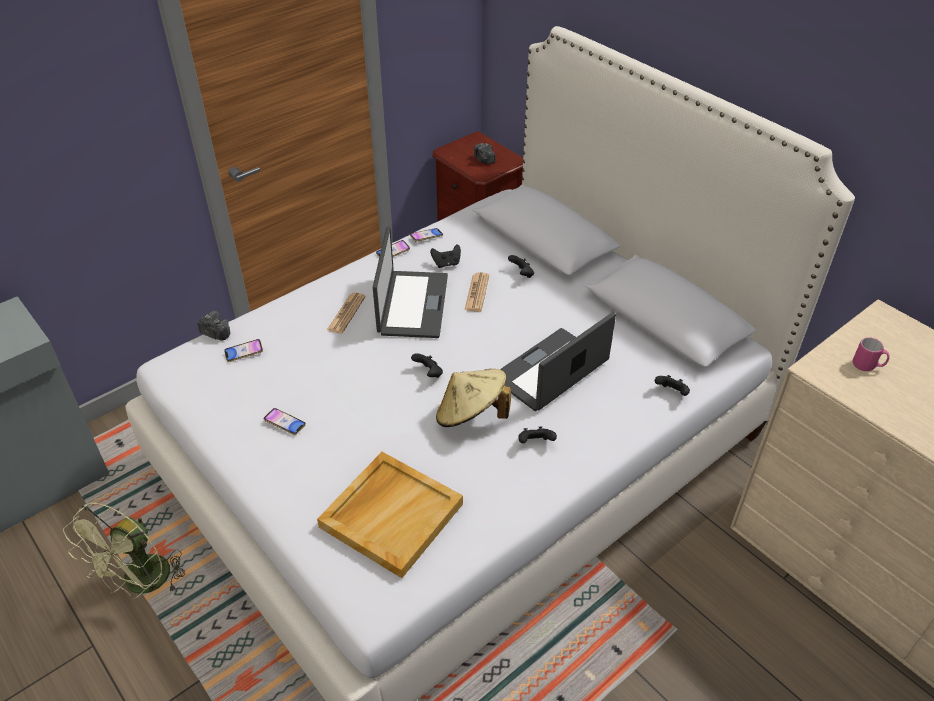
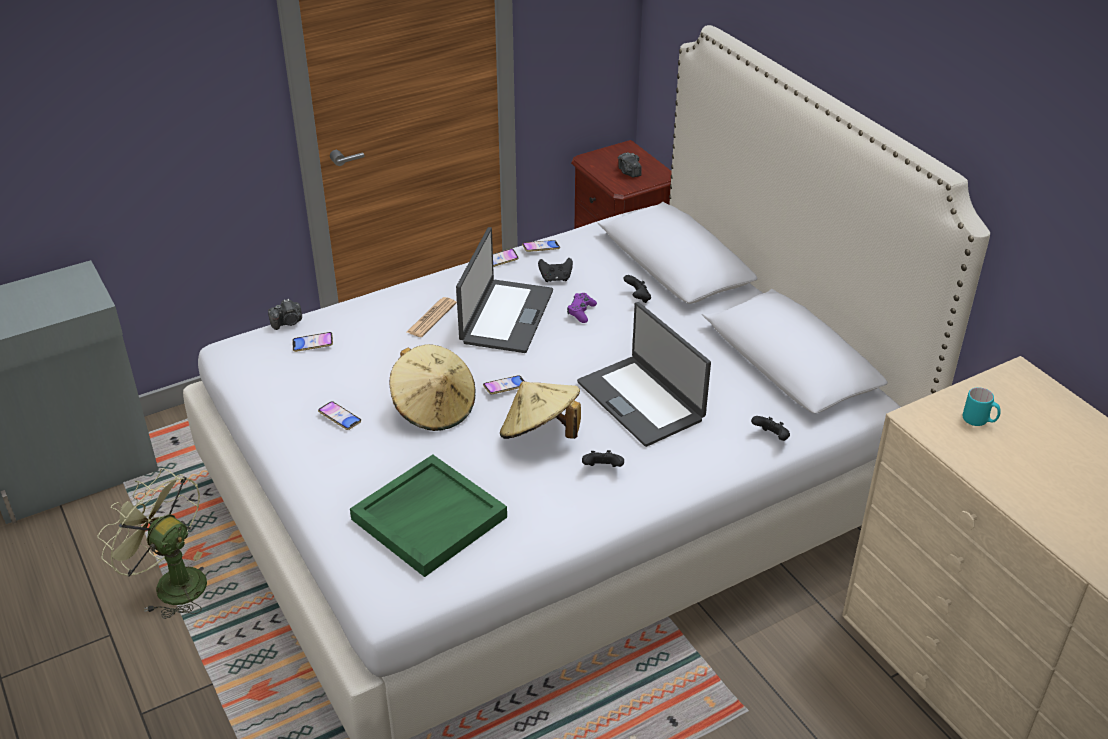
camera: 10 degrees right, 5 degrees down
(141, 584) = (171, 583): green fan -> green fan turned 90 degrees clockwise
(215, 333) = (288, 322): camera -> camera turned 120 degrees clockwise
(369, 402) = (434, 408): none -> beige hat
(391, 514) = (429, 517): beige tray -> green tray
(428, 373) = (505, 387): black game controller -> phone
(477, 293) = (581, 312): newspaper -> purple game controller
(551, 371) = (641, 400): laptop -> laptop turned 90 degrees counterclockwise
(867, 366) = (979, 421): pink mug -> turquoise mug

